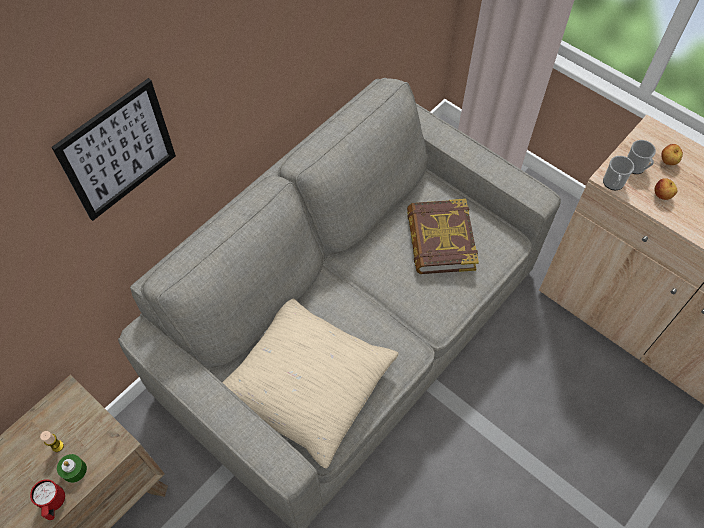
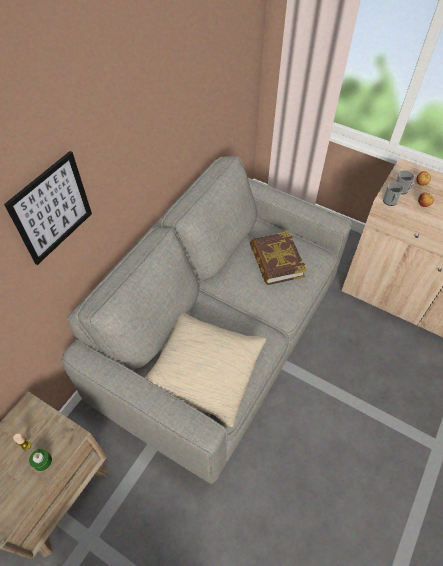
camera: 10 degrees left, 5 degrees down
(54, 504) = (30, 490): red mug -> none

